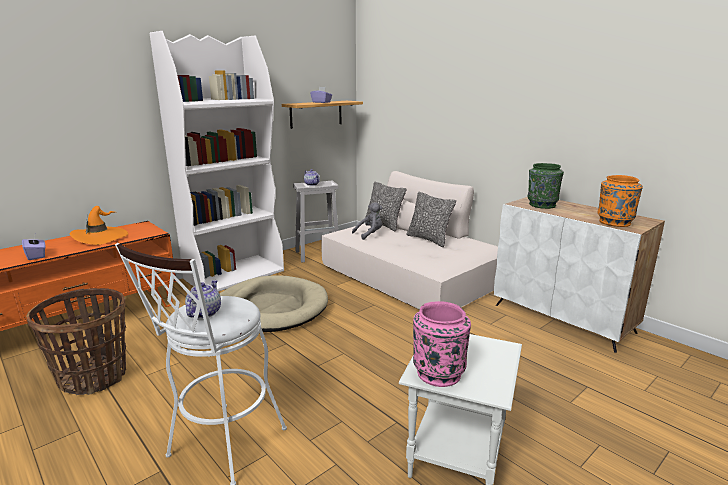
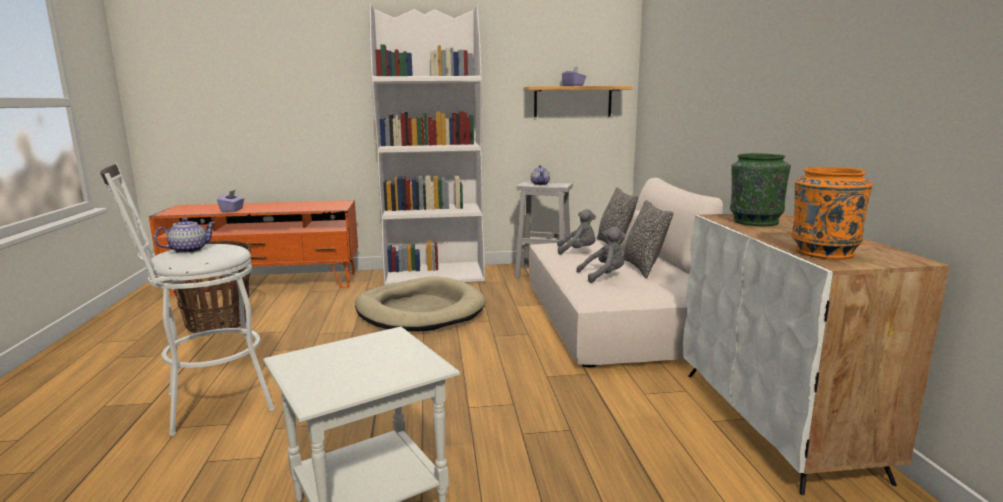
camera: 35 degrees right, 5 degrees down
(100, 237) = (295, 205): orange hat -> none
(418, 251) = (604, 276): none -> grey plush toy
(438, 373) = (308, 363): pink vase -> none

